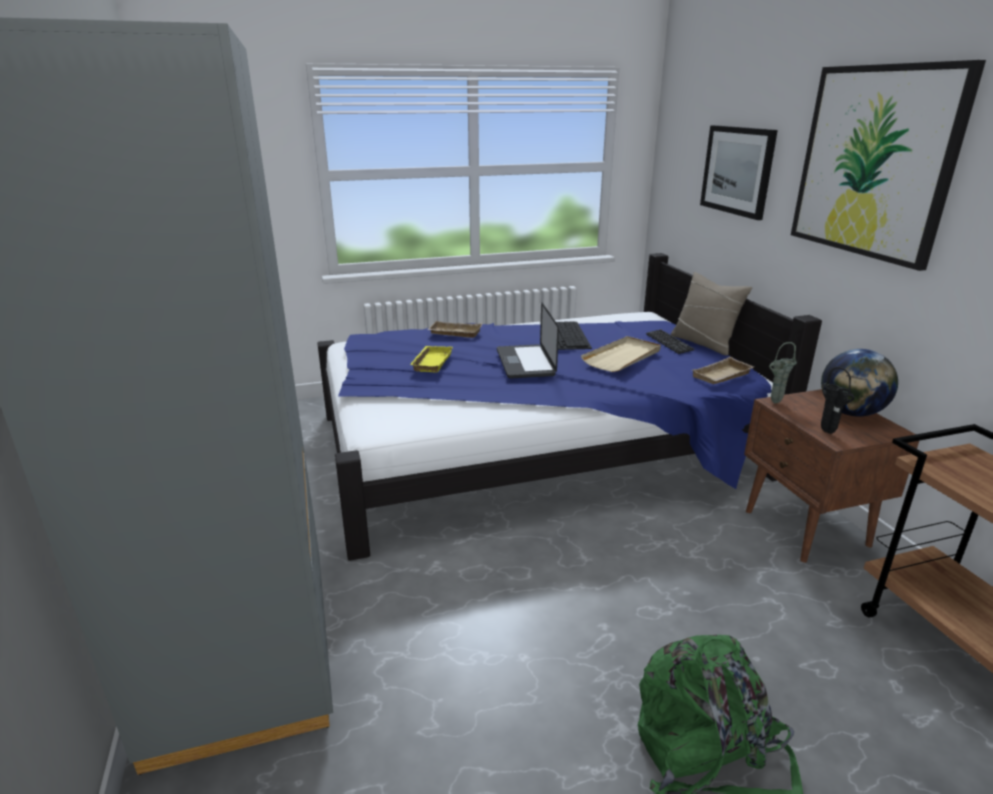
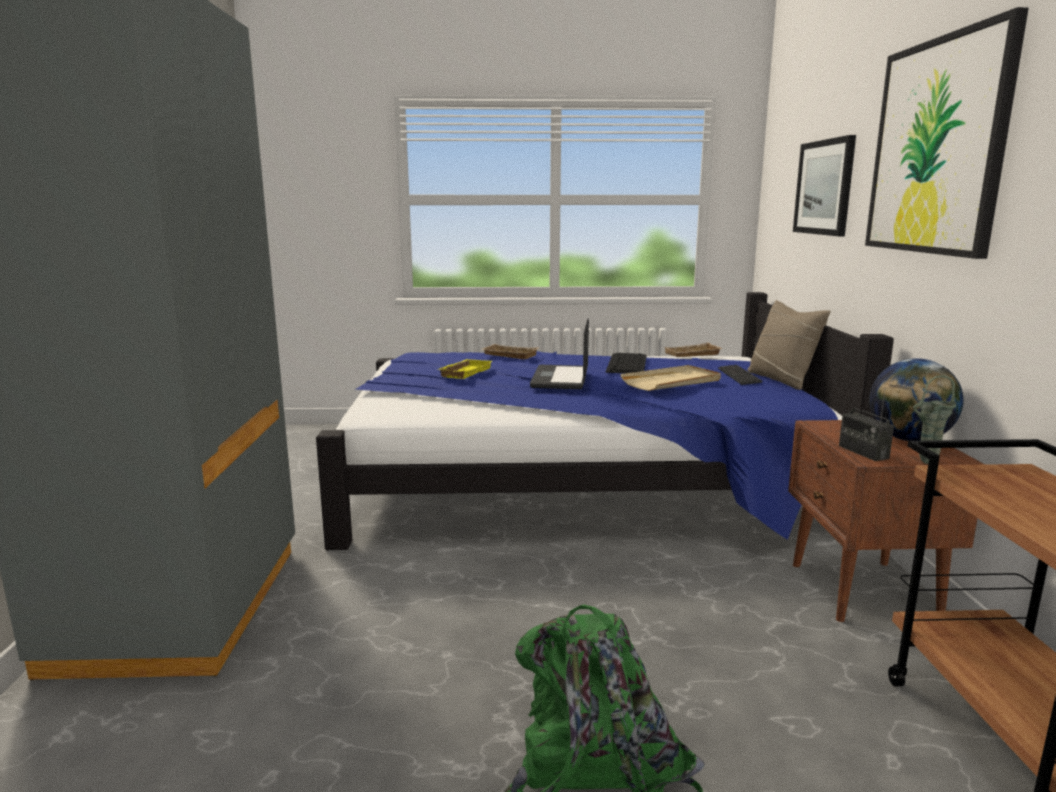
camera: 15 degrees right, 10 degrees down
(722, 376) = (778, 404): beige tray -> beige tray (692, 354)
(774, 403) = (817, 424): green vase -> green vase (925, 463)
(829, 433) = (863, 452): black vase -> radio

